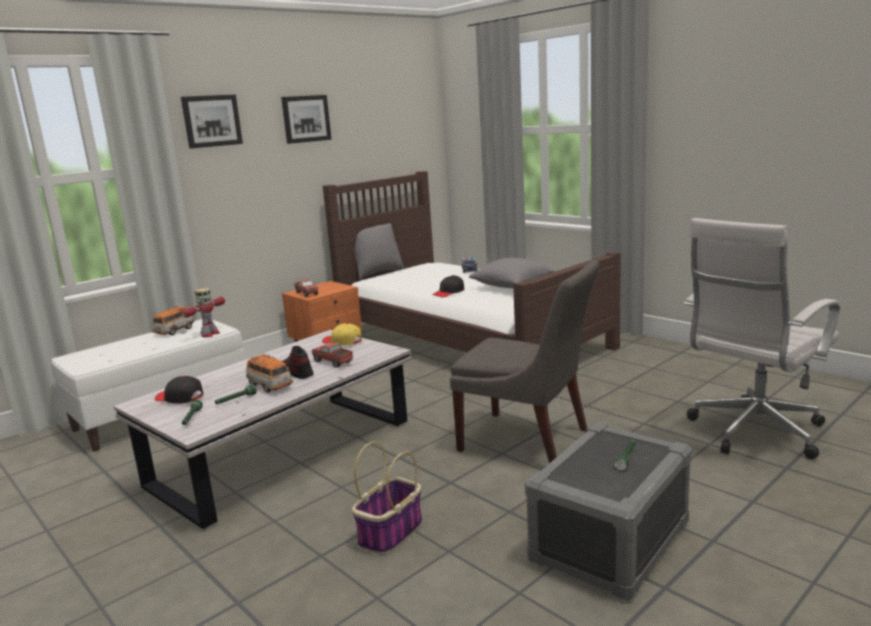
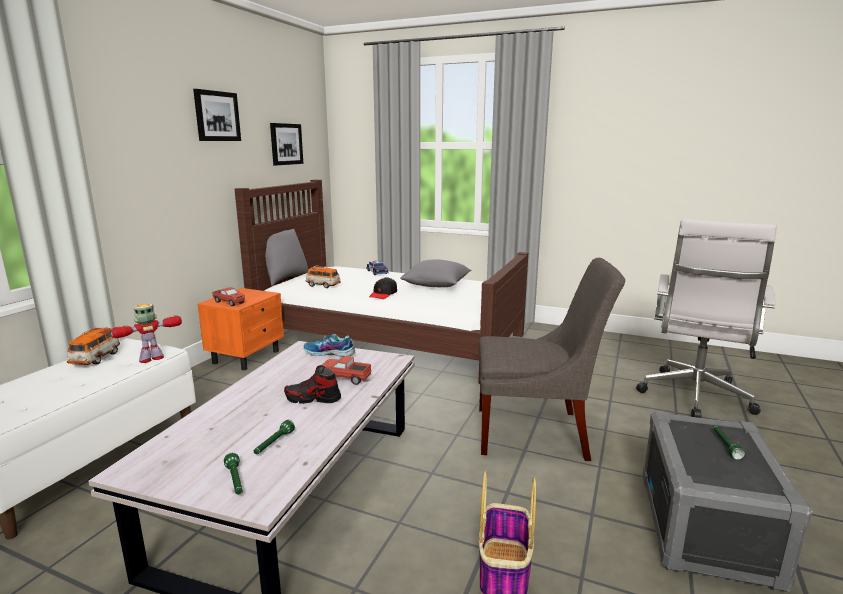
camera: 25 degrees left, 0 degrees up
(179, 398) = (187, 452): black cap -> none
(210, 334) = (152, 359): toy robot -> toy robot turned 135 degrees counterclockwise
(211, 121) = (120, 105): picture -> picture (286, 144)
(270, 386) = (300, 418): toy car -> toy car (323, 285)
(342, 341) = (329, 353): yellow cap -> shoe

